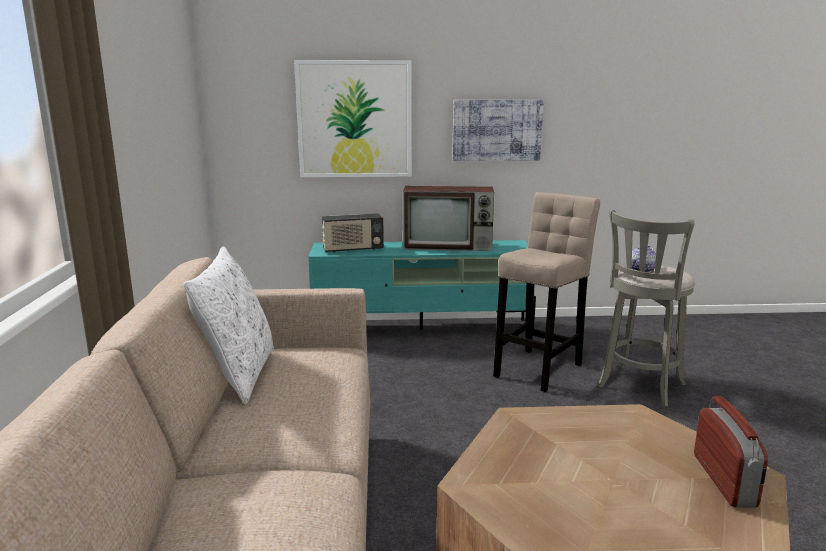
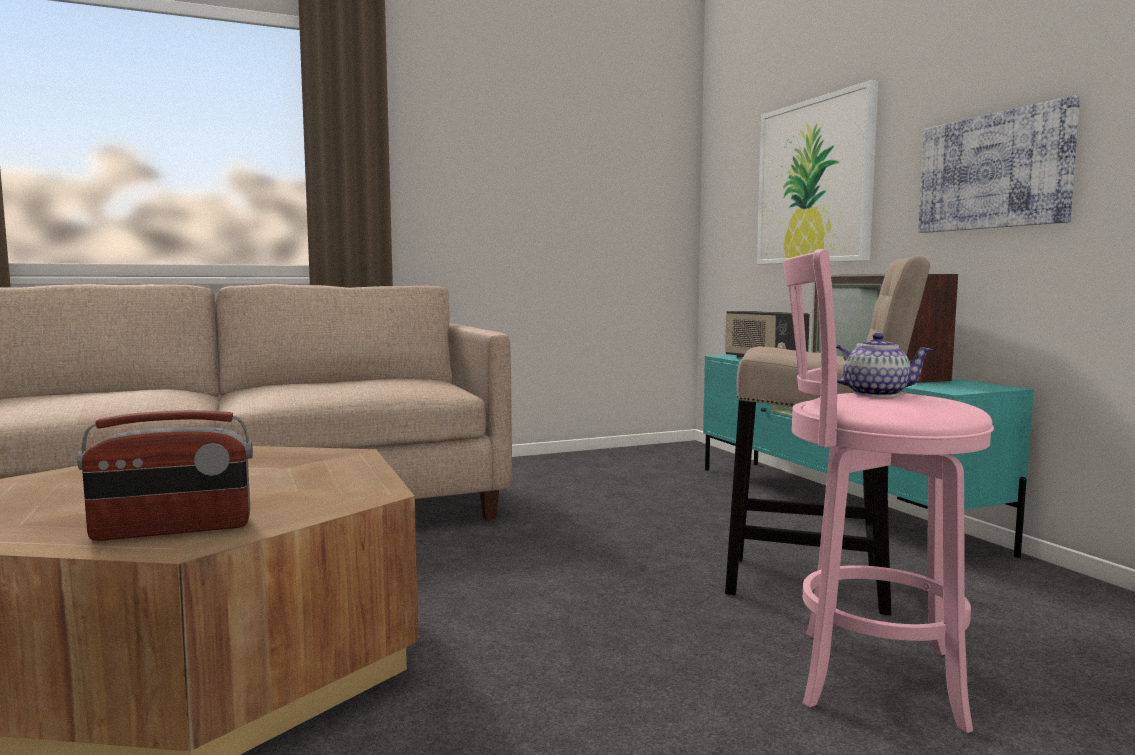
camera: 70 degrees right, 10 degrees down
(238, 375) = (370, 378): white pillow -> none
(639, 387) = (866, 675): grey stool -> pink stool

